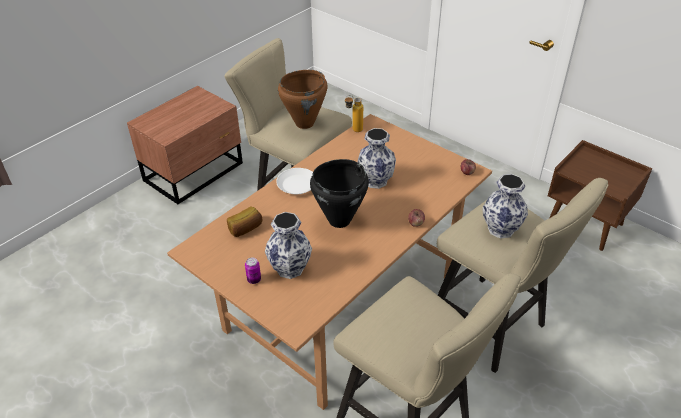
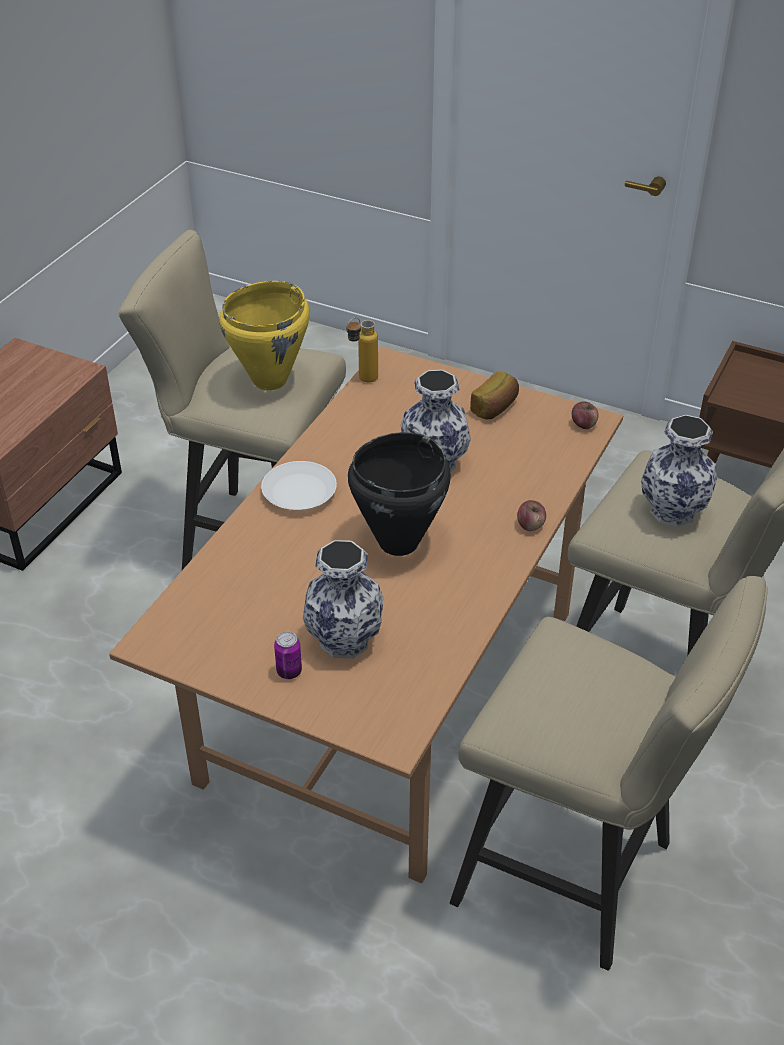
camera: 15 degrees left, 0 degrees up
(246, 229) = (238, 586): bread -> bread (495, 407)
(305, 123) = (270, 380): brown cooking pot -> yellow cooking pot

